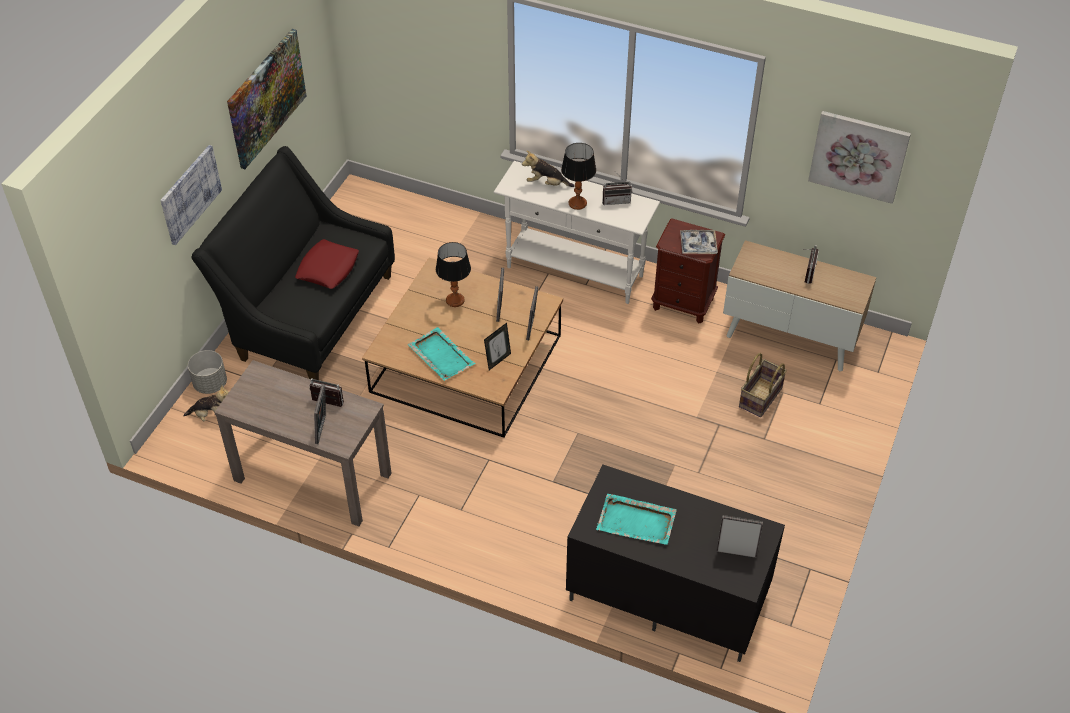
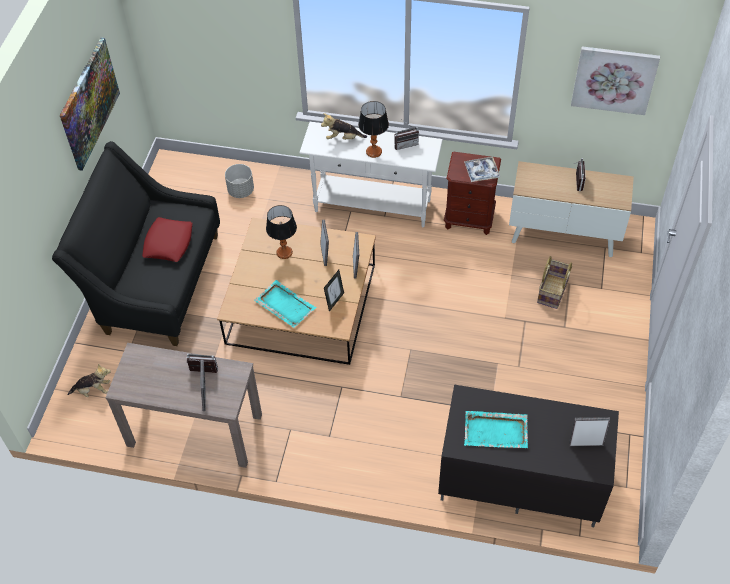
camera: 10 degrees left, 5 degrees up
(190, 194) = (42, 205): picture -> none
(210, 384) = (84, 361): grey planter -> grey planter (241, 190)

